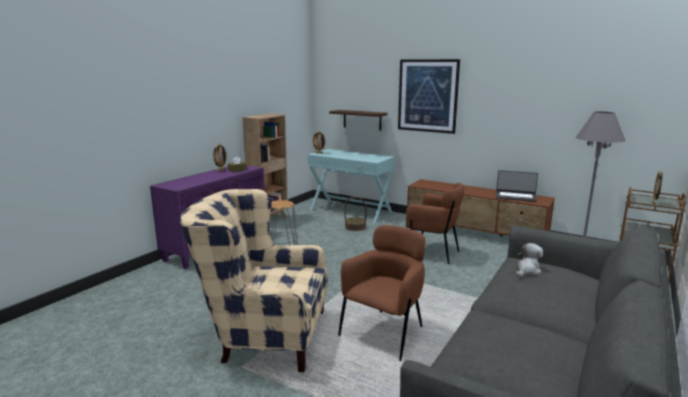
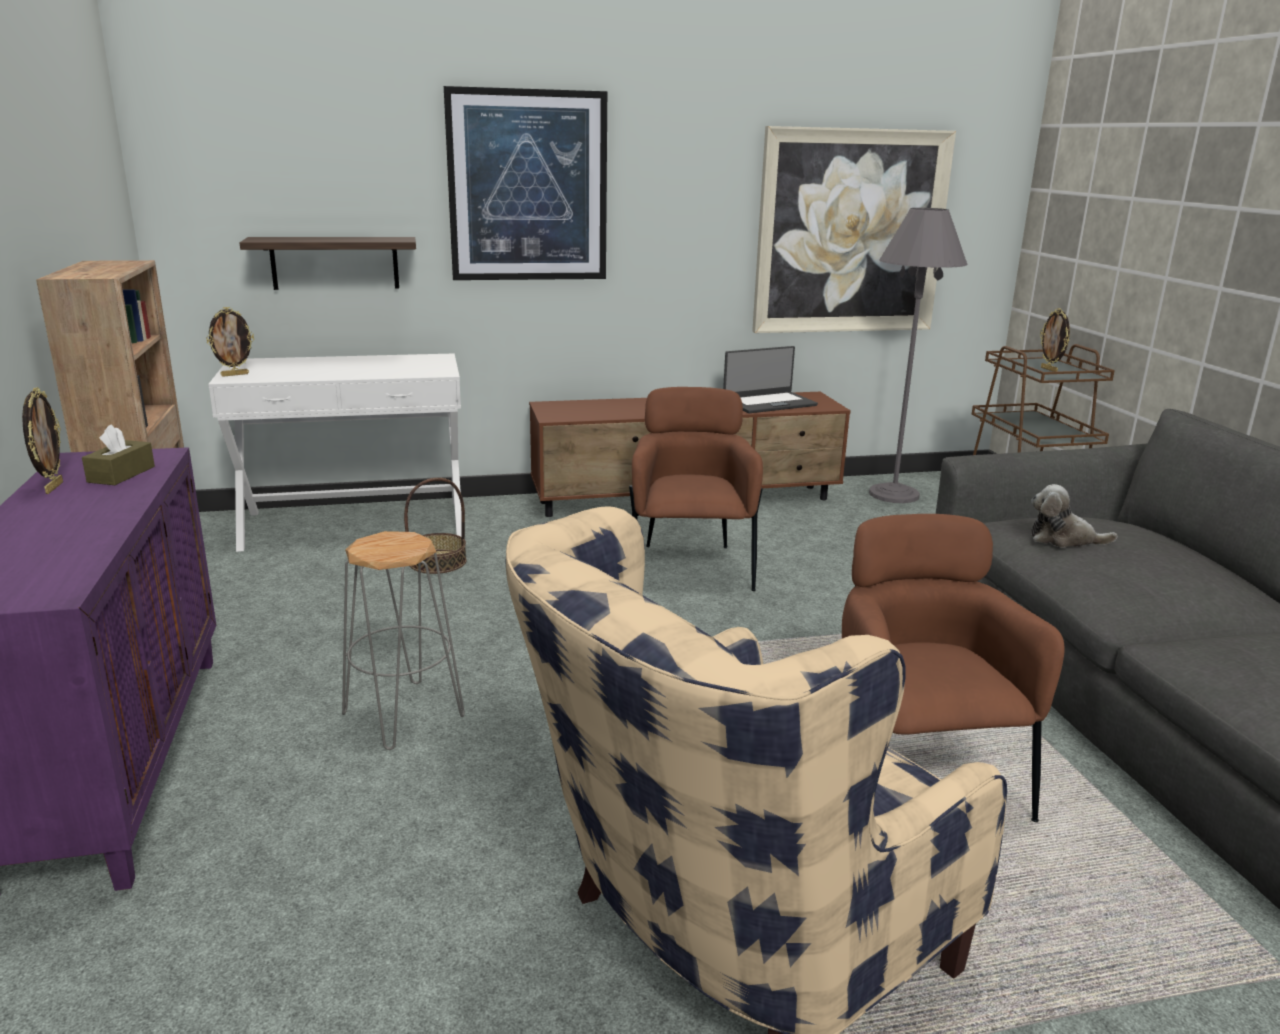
camera: 45 degrees left, 5 degrees up
(351, 211) = (355, 524): turquoise console table -> white console table
(432, 253) = (689, 567): brown armchair -> brown armchair turned 75 degrees counterclockwise
(527, 271) = (1063, 539): plush toy -> plush toy turned 75 degrees counterclockwise
(576, 122) = (850, 232): none -> picture

